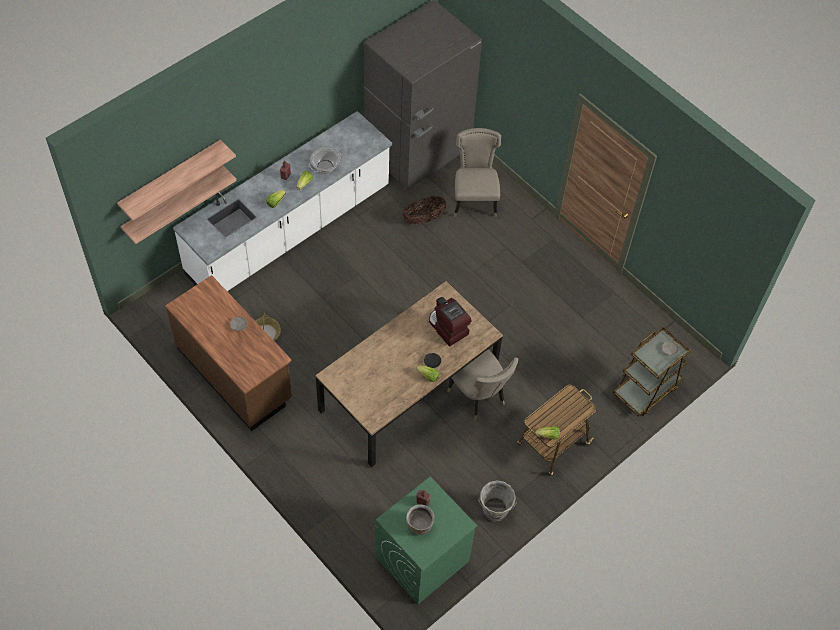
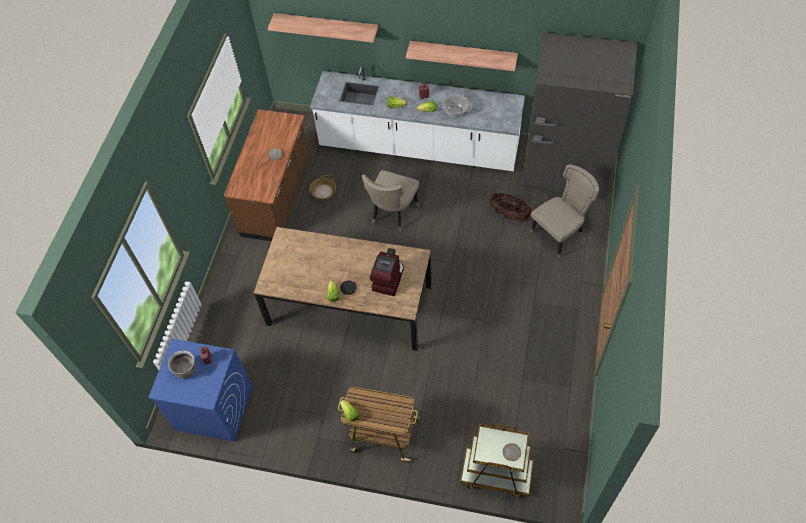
camera: 60 degrees right, 0 degrees up
(173, 201) = (327, 49): shelf -> shelf (463, 54)
(421, 560) = (213, 408): green washing machine -> blue washing machine
(479, 398) = (382, 355): beige chair -> beige chair (392, 214)
(494, 511) = (290, 431): grey bucket -> none

